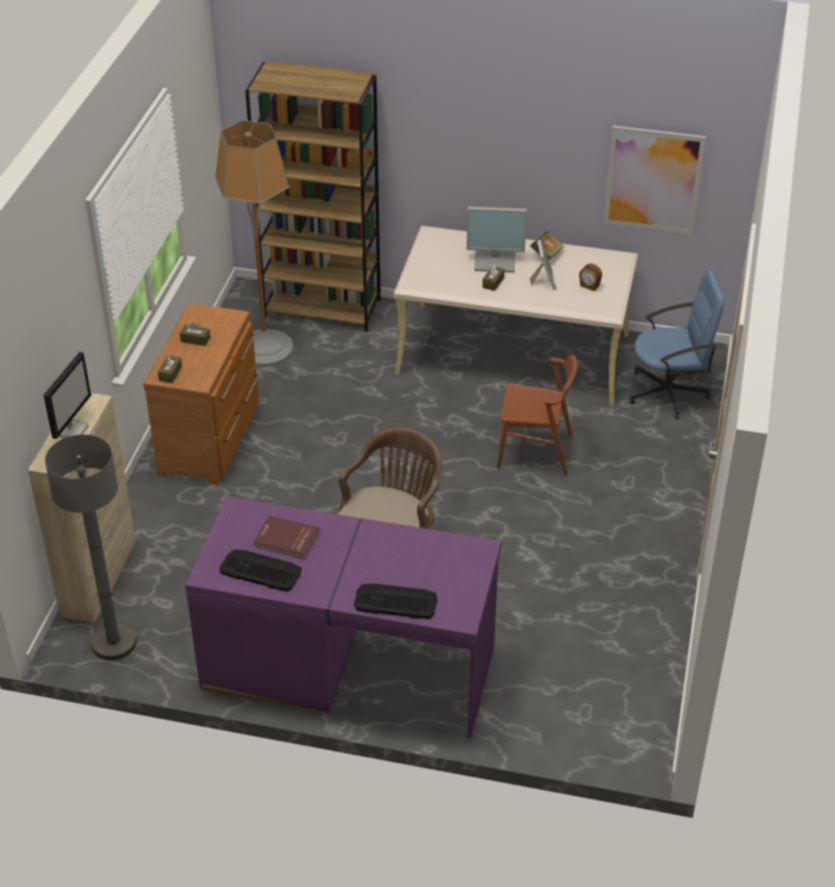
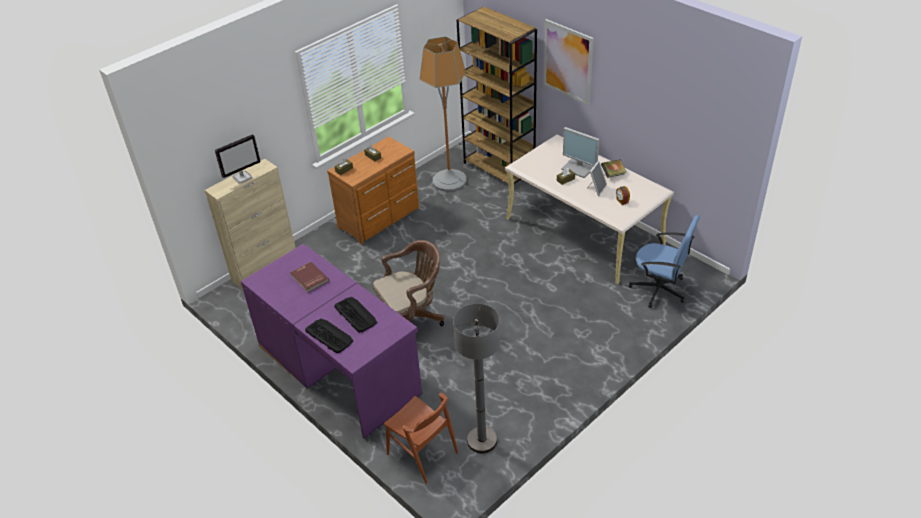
camera: 35 degrees right, 0 degrees up
(114, 643) = (242, 305): grey floor lamp -> grey floor lamp (482, 440)
(260, 570) = (281, 289): keyboard -> keyboard (355, 314)
(535, 452) = (545, 293): brown chair -> brown chair (422, 453)
(653, 179) = (687, 144): picture -> picture (568, 61)

